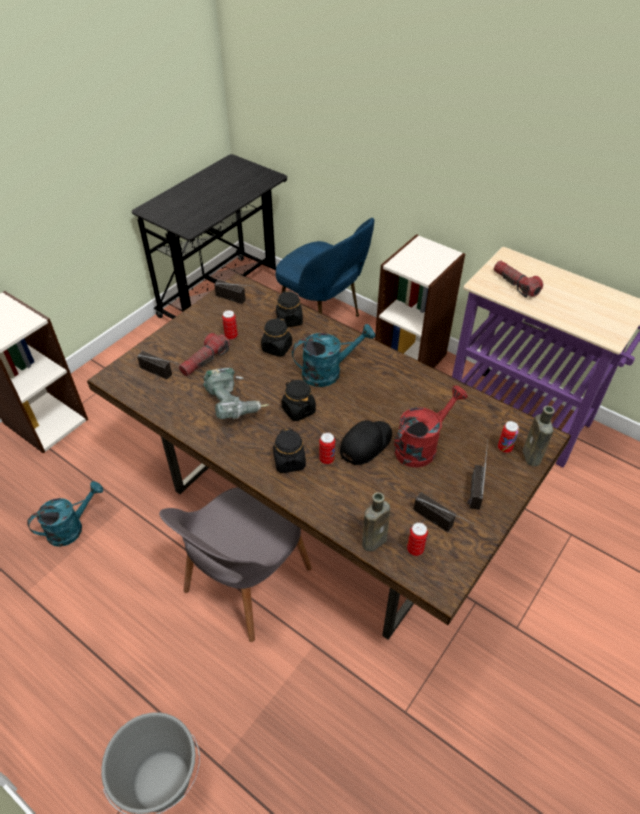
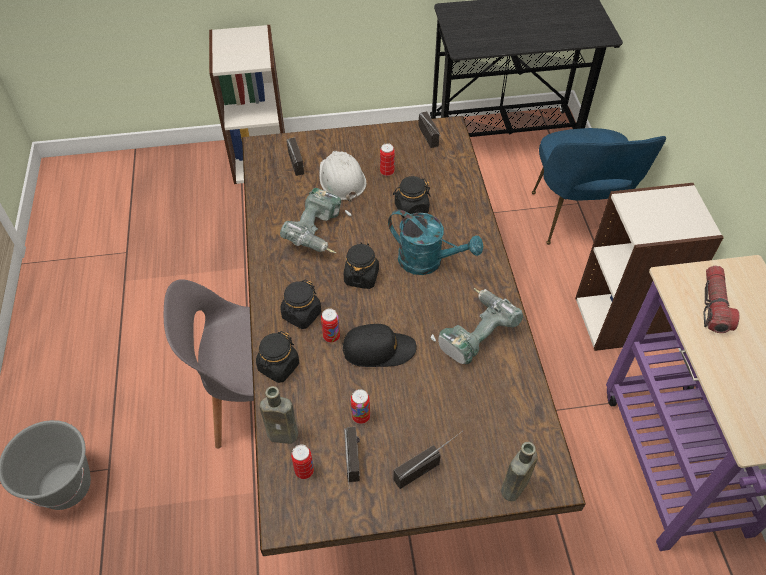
camera: 45 degrees right, 5 degrees up
(71, 527) = (195, 256): turquoise watering can -> none
(205, 360) = (341, 179): flashlight -> white hard hat
(289, 320) = (453, 190): black jar -> black jar (278, 366)
(406, 393) = (473, 333): none -> power drill
(421, 446) = (423, 391): red watering can -> none
(504, 448) = (498, 458): can -> can (361, 416)

